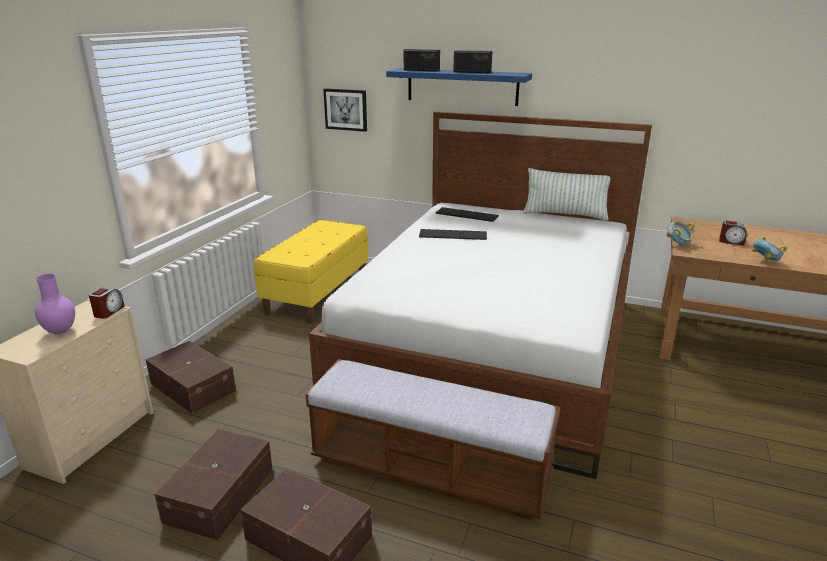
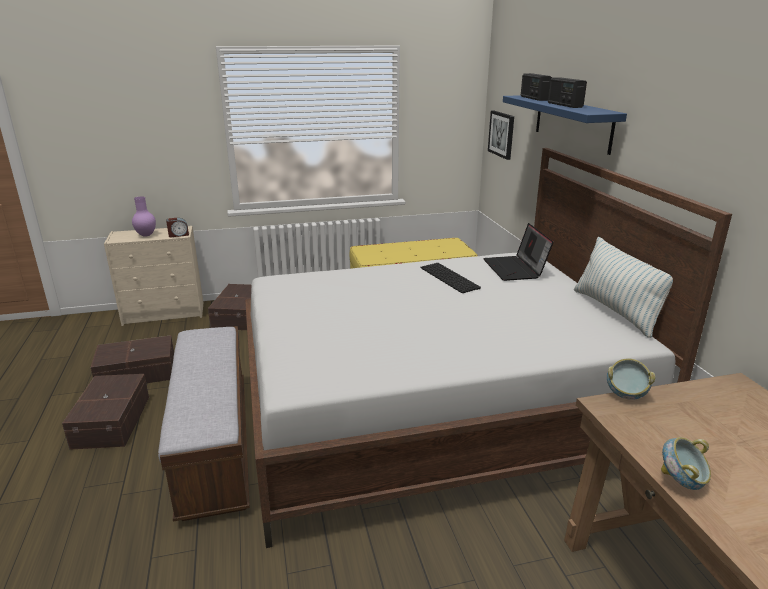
camera: 55 degrees right, 0 degrees up
(467, 214) = (515, 269): keyboard -> laptop
(731, 242) = (722, 438): alarm clock -> none

